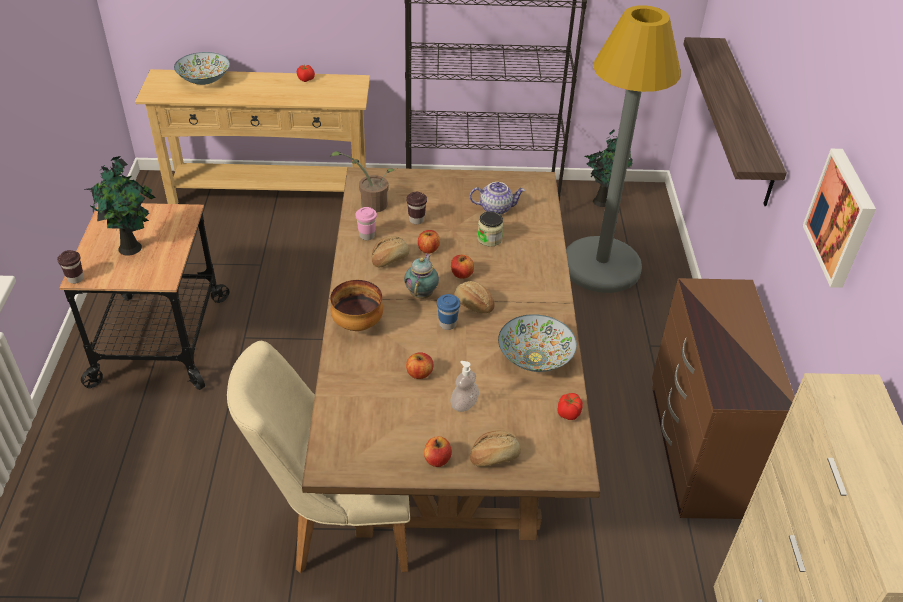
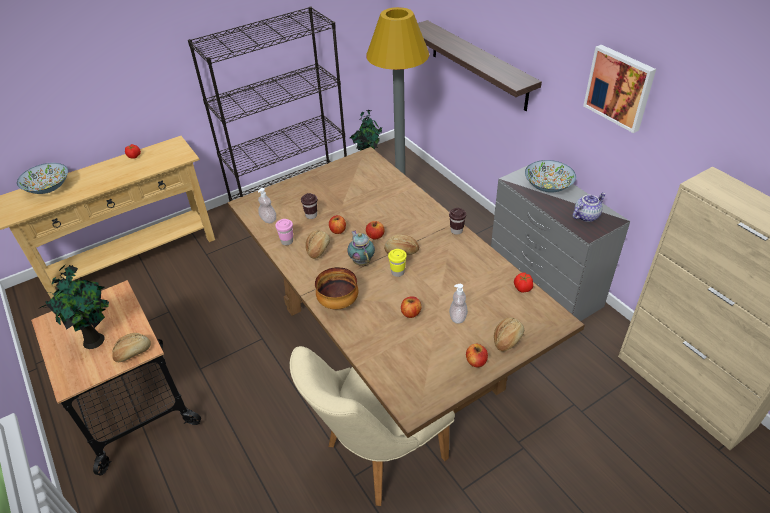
camera: 30 degrees left, 0 degrees up
(75, 279) = (66, 388): brown cup -> brown cup (456, 230)
(151, 276) = (133, 352): none -> bread
(370, 204) = (268, 219): potted plant -> soap dispenser
(447, 324) = (397, 272): blue cup -> yellow cup
(489, 239) = (371, 205): jar -> none
(496, 208) = (356, 184): teapot -> teapot (586, 216)
(535, 358) = (471, 265): bowl -> bowl (548, 186)
(696, 450) = (544, 284): brown dresser -> grey dresser

